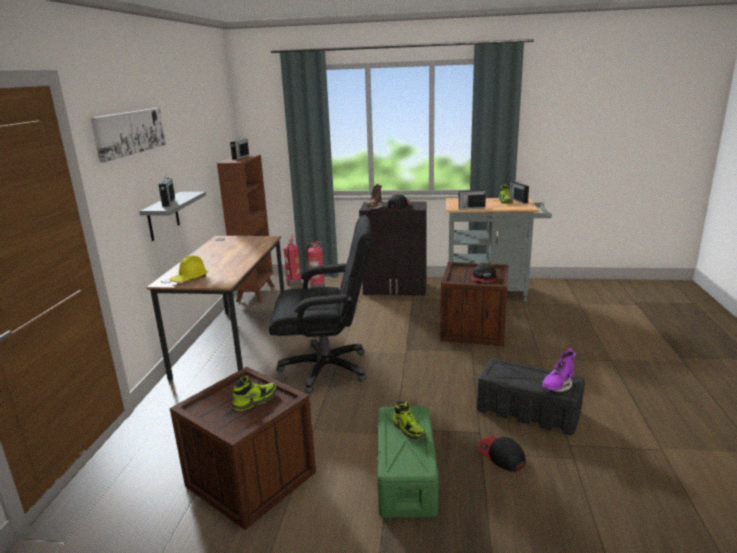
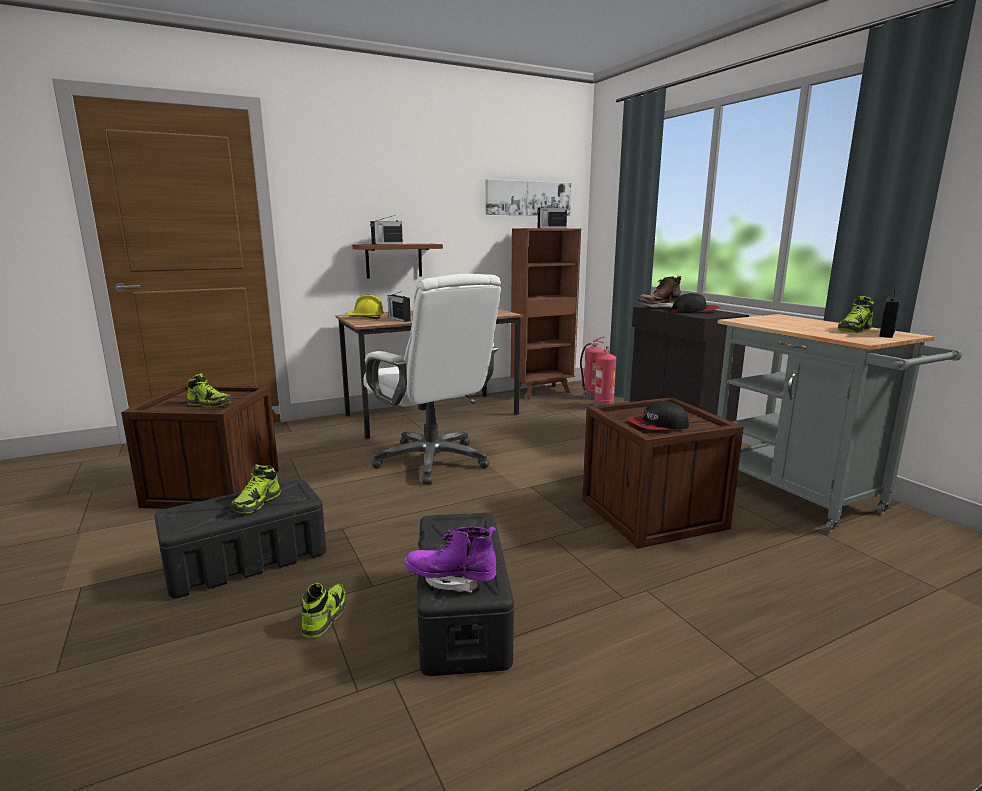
camera: 55 degrees right, 5 degrees down
(129, 132) = (356, 168): picture -> picture (528, 198)
(163, 216) = (394, 260): grey shelf -> brown shelf
(326, 368) = (433, 461): black office chair -> white office chair
(406, 477) = (245, 560): green storage box -> black storage box
(471, 208) = (762, 324): radio -> radio (399, 319)
(501, 455) = (325, 616): cap -> shoe

